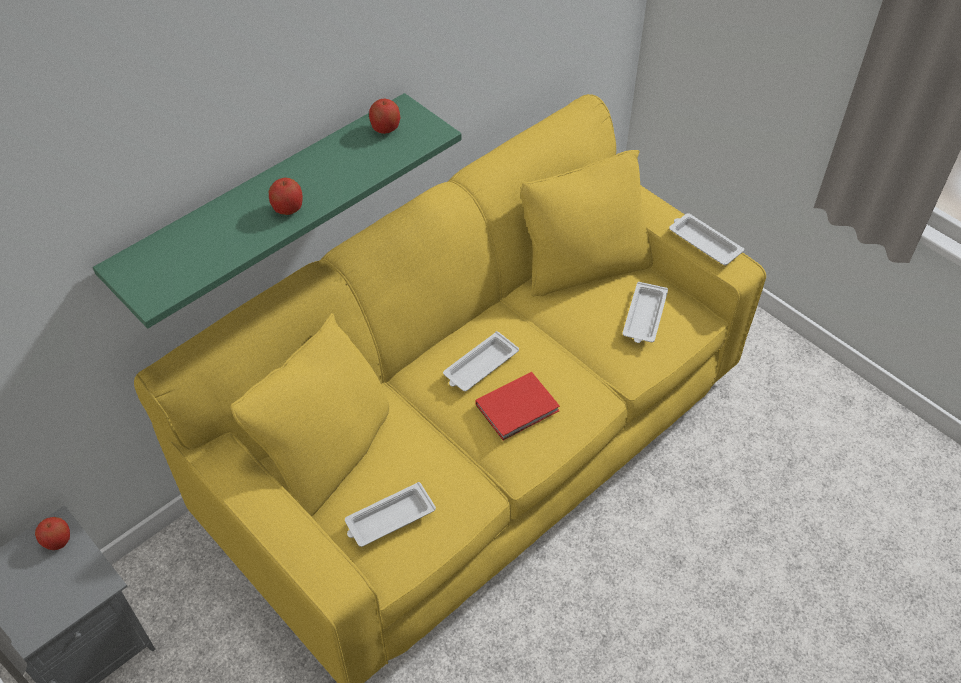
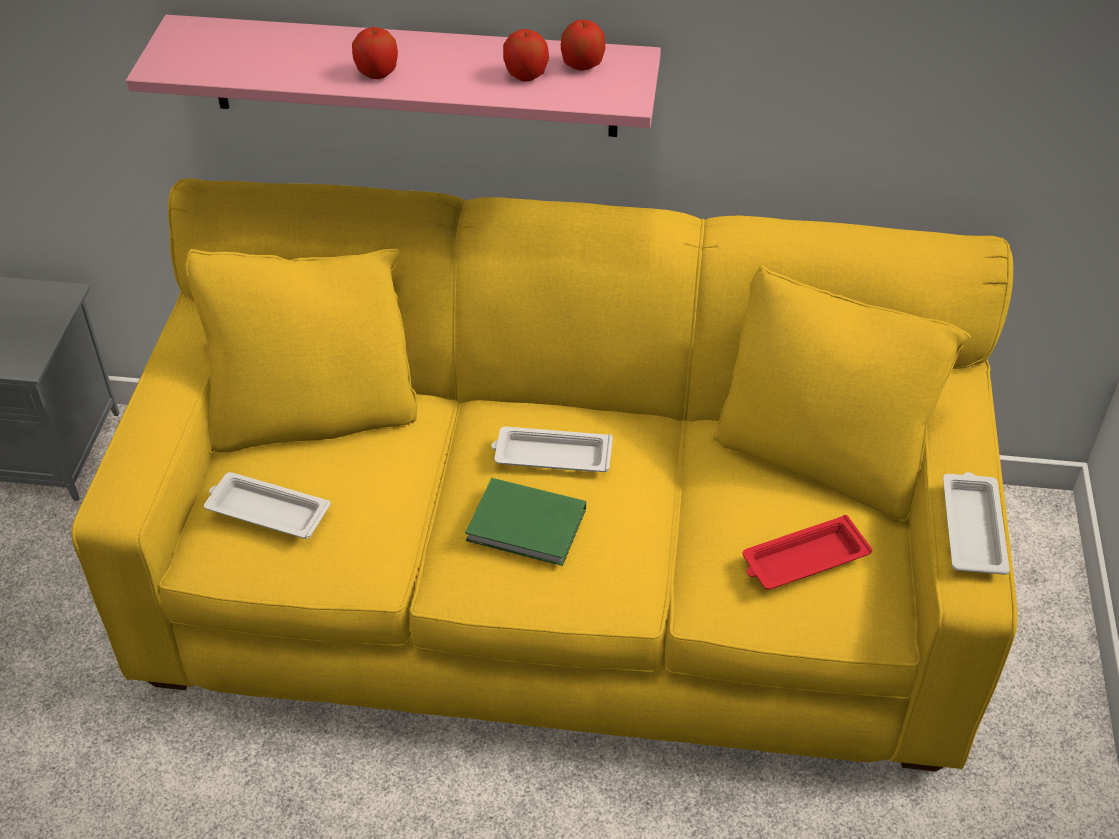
camera: 50 degrees right, 5 degrees down
(58, 541) = (46, 306): apple -> apple (526, 75)
(266, 202) = (413, 76): green shelf -> pink shelf
(519, 407) = (528, 527): red book -> green book
(644, 317) = (803, 560): white tray -> red tray

